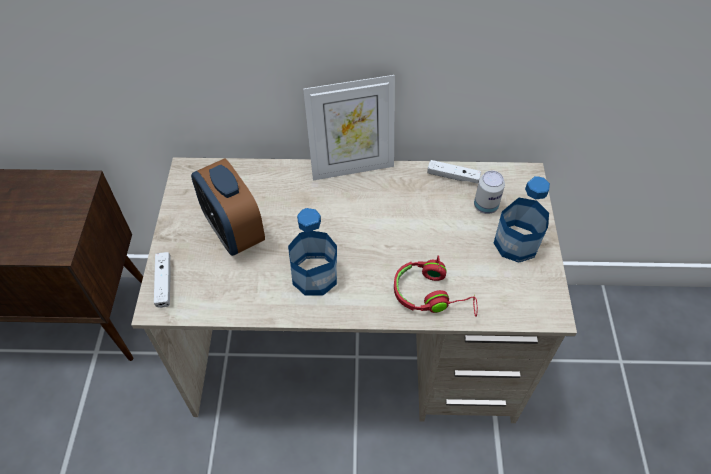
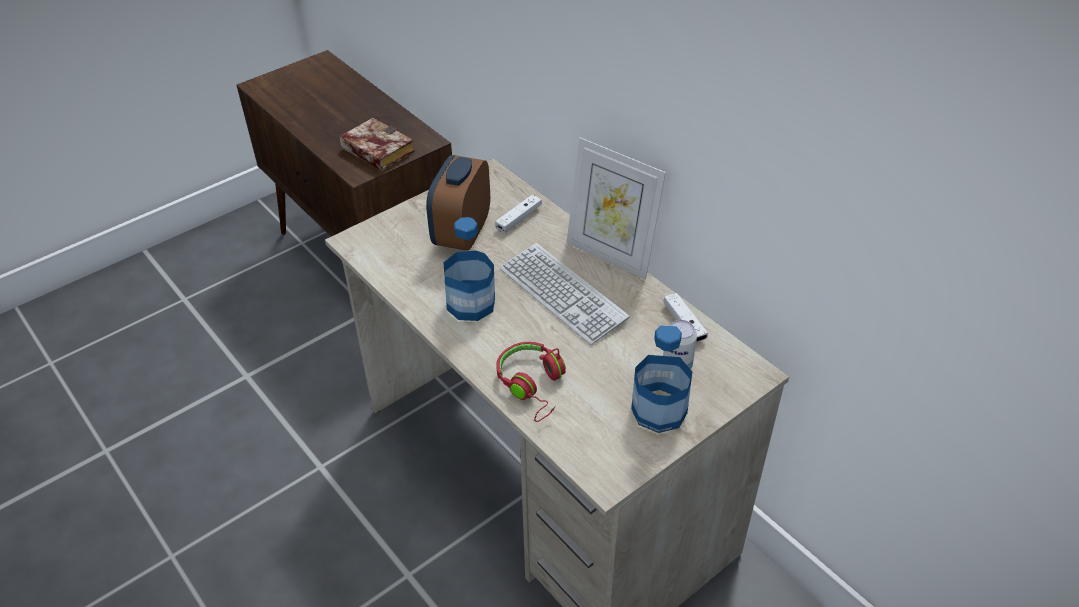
camera: 50 degrees right, 10 degrees down
(44, 222) = (374, 150): none -> book
(164, 283) = (375, 231): white game controller -> white game controller (518, 219)
(361, 218) = (562, 294): none -> keyboard

